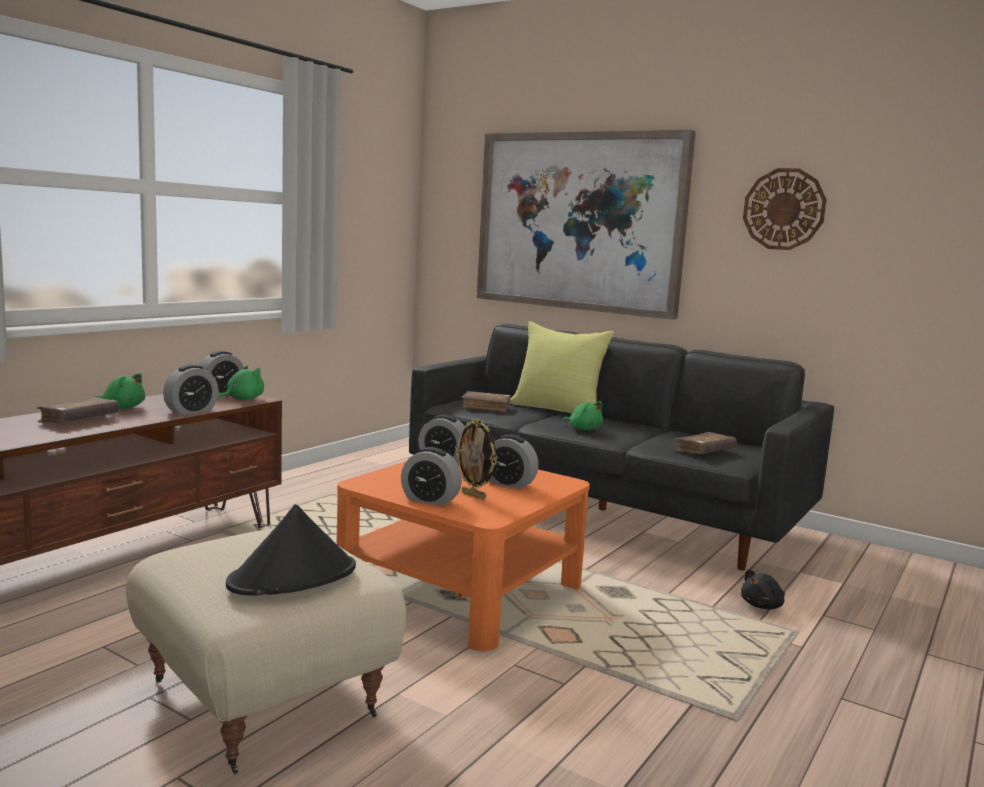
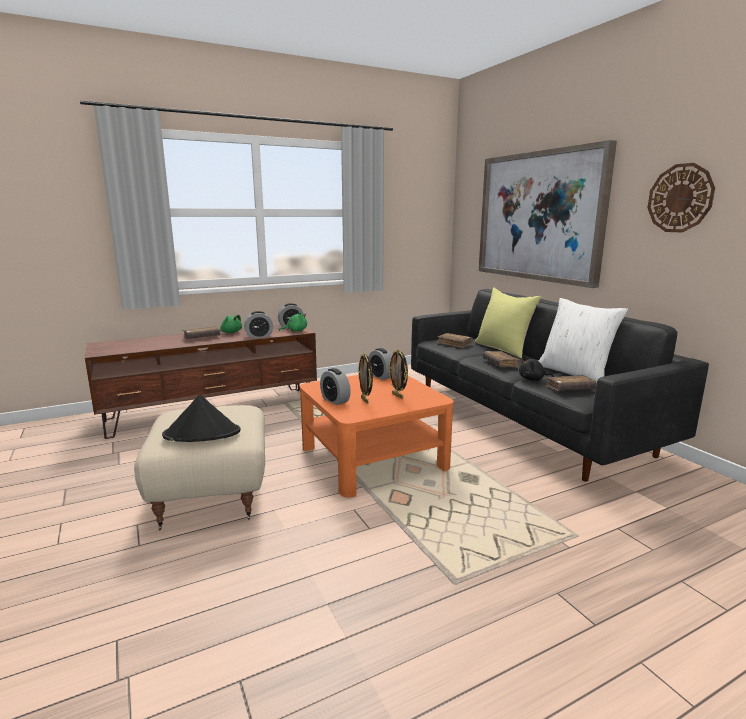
camera: 30 degrees right, 5 degrees up
(509, 483) = (398, 396): alarm clock -> picture frame
(584, 429) = (500, 364): green plush toy -> brown book
(682, 432) = (575, 373): none -> white pillow
(763, 606) = (572, 510): black plush toy -> black plush toy (533, 379)

